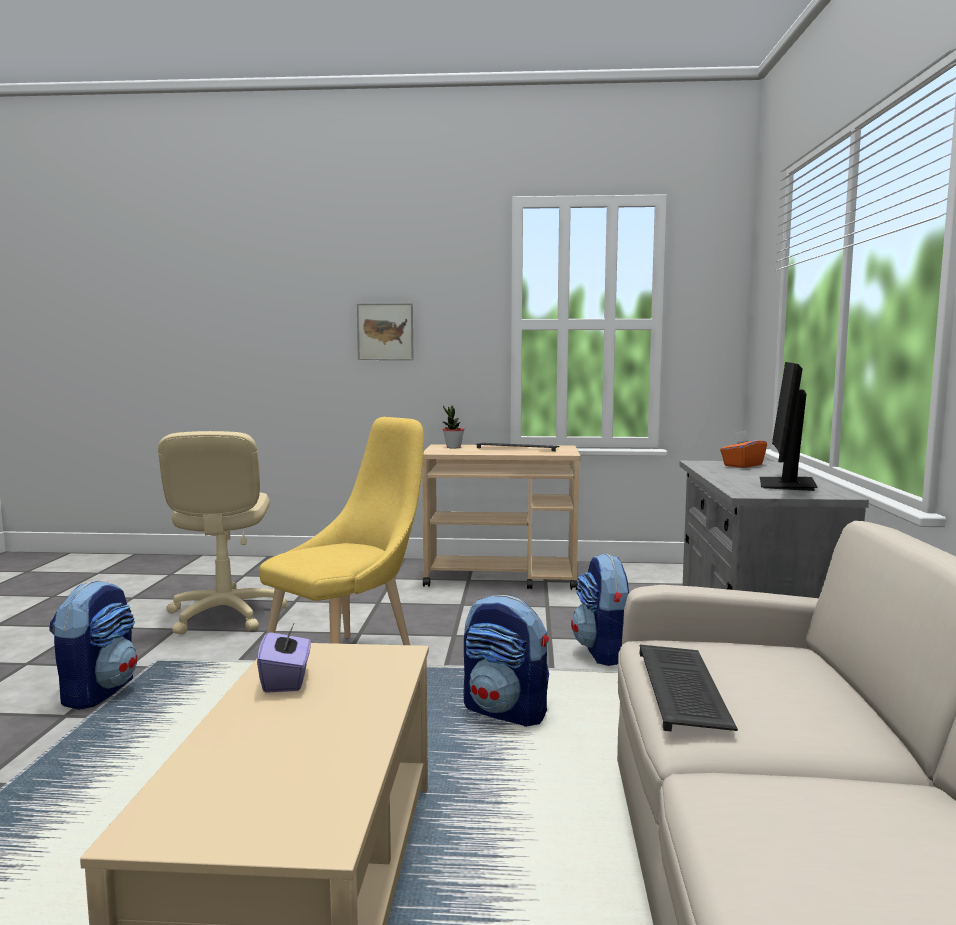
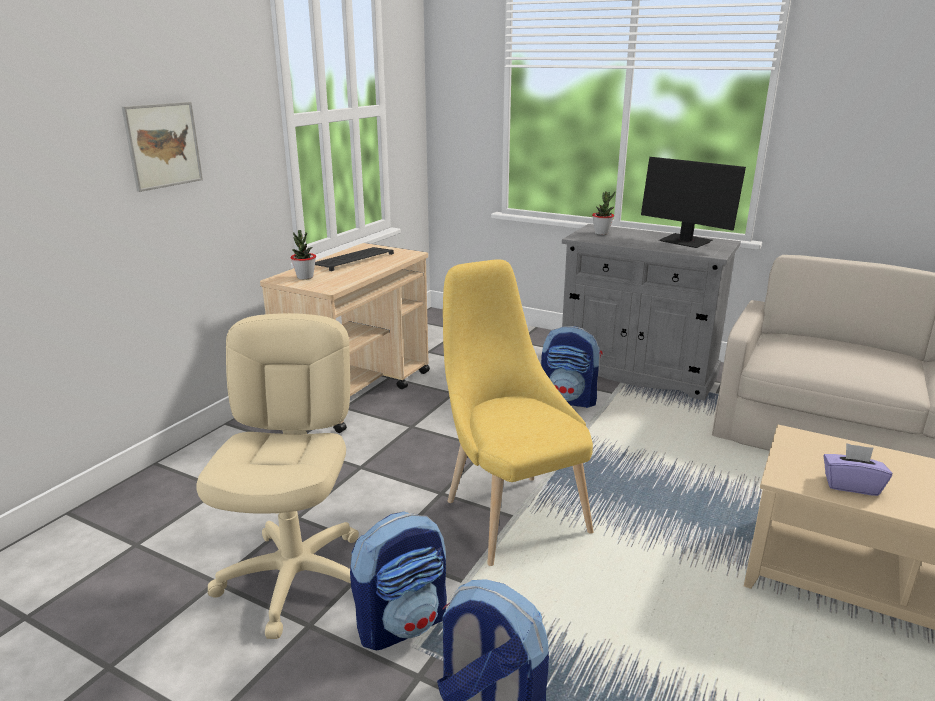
camera: 65 degrees left, 15 degrees up
(224, 615) = (296, 578): beige office chair -> beige office chair turned 105 degrees counterclockwise
(506, 712) = (652, 461): backpack -> backpack (403, 623)
(684, 690) = (852, 373): keyboard -> none
(742, 465) = (601, 233): orange tissue box -> potted plant

